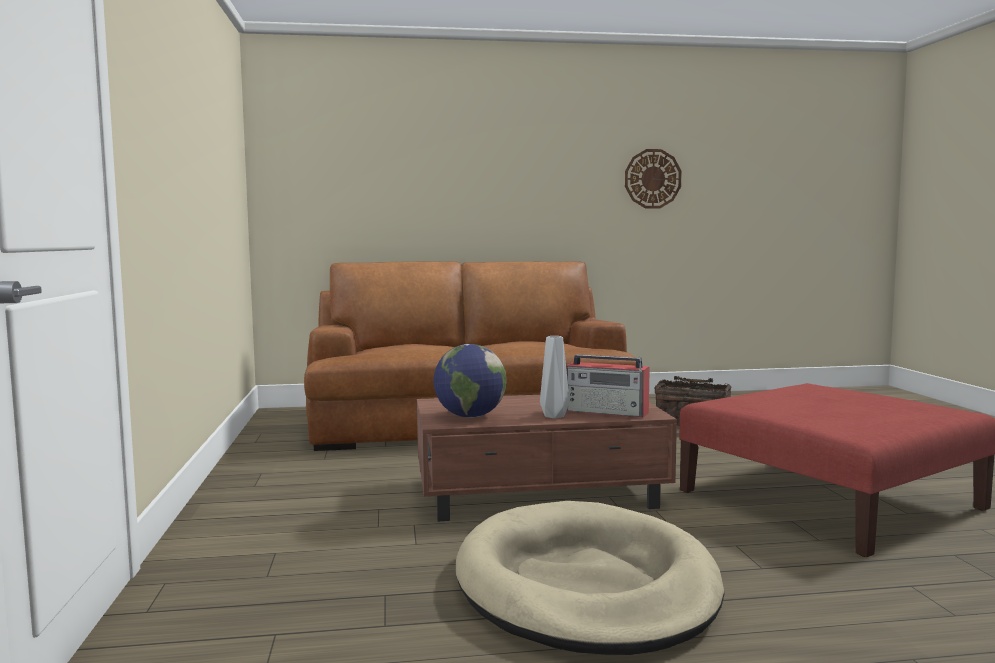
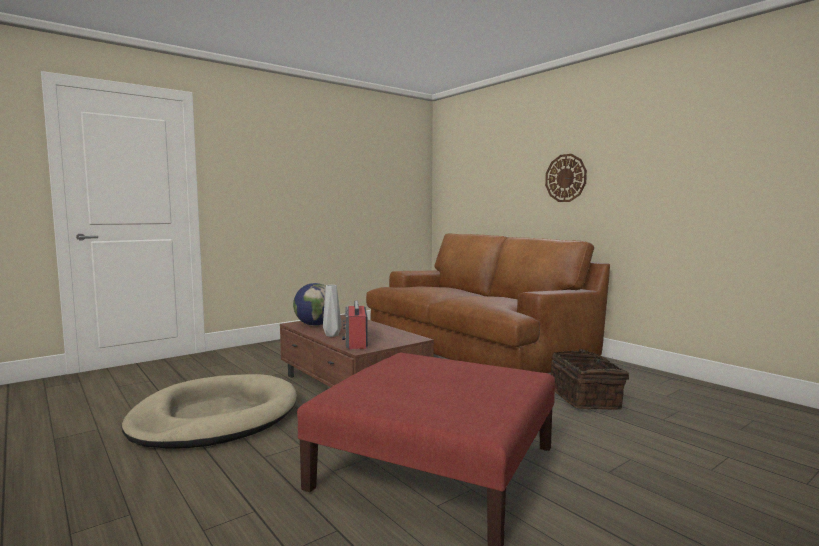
camera: 60 degrees right, 0 degrees up
(652, 179) = (680, 165): wall clock -> wall clock (565, 178)

